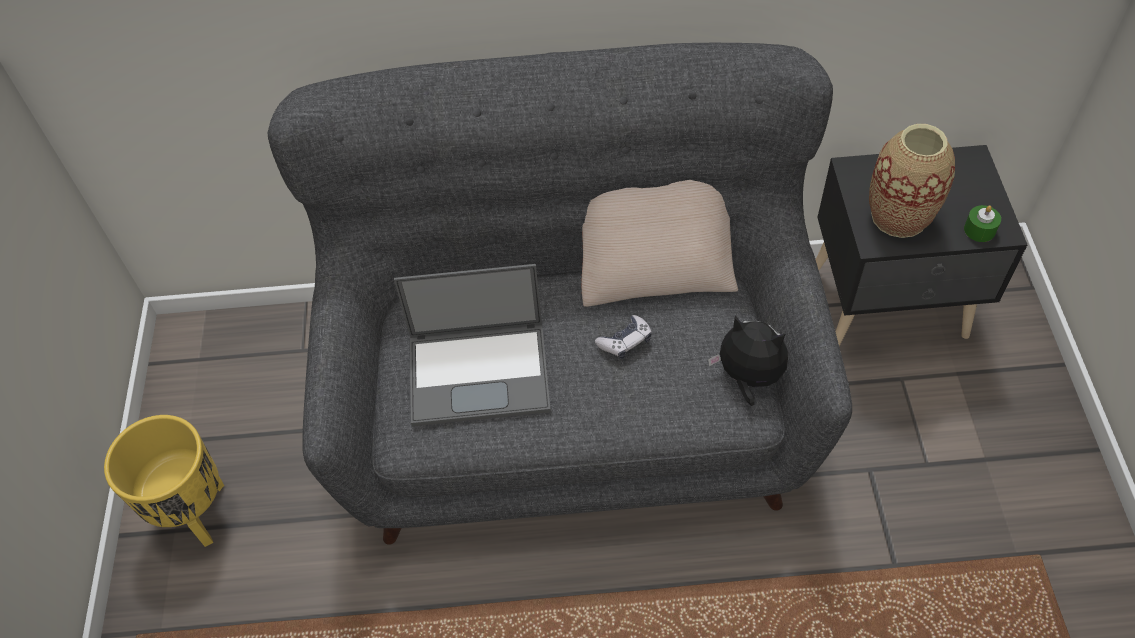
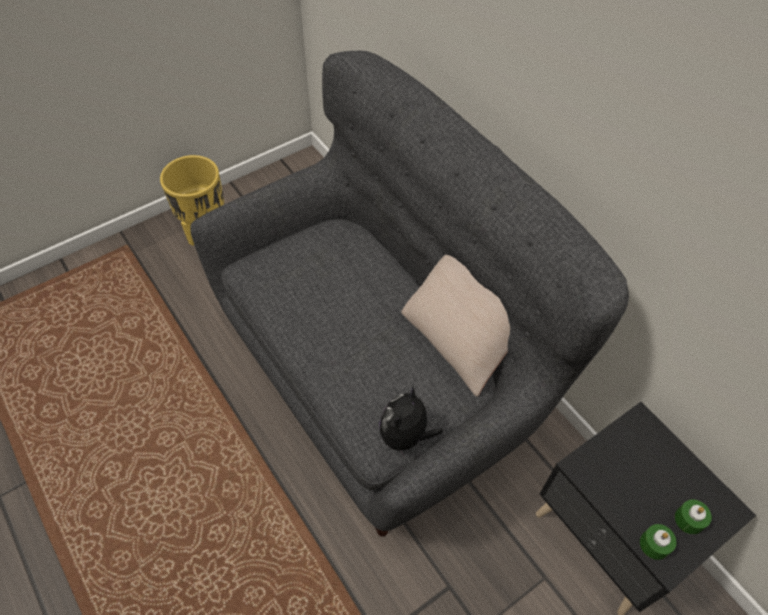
camera: 55 degrees right, 0 degrees up
(481, 372) = (314, 282): laptop -> none
(625, 341) = (386, 347): game controller -> none
(748, 378) = (405, 436): plush toy -> plush toy turned 150 degrees counterclockwise
(899, 216) = (620, 474): vase -> none
(968, 192) = (689, 520): none -> green candle

